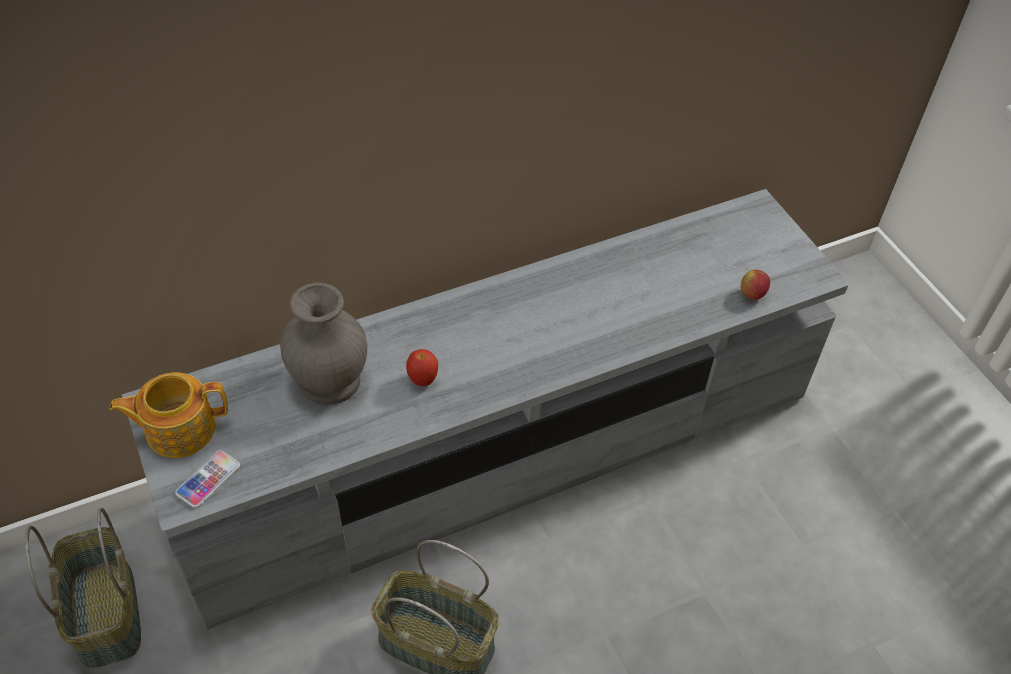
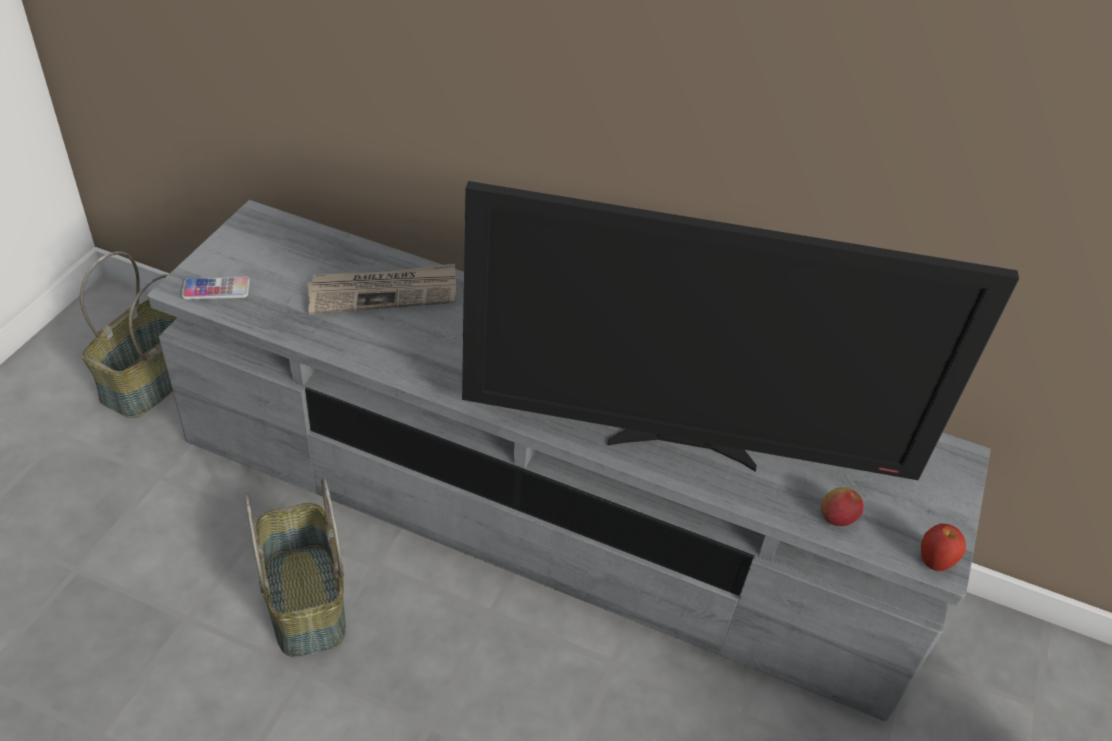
camera: 45 degrees right, 5 degrees down
(178, 429) = (247, 245): teapot -> none
(328, 379) = (383, 292): grey vase -> newspaper
(423, 380) = (446, 347): apple -> apple (934, 562)
(633, 320) = (684, 445): none -> television

